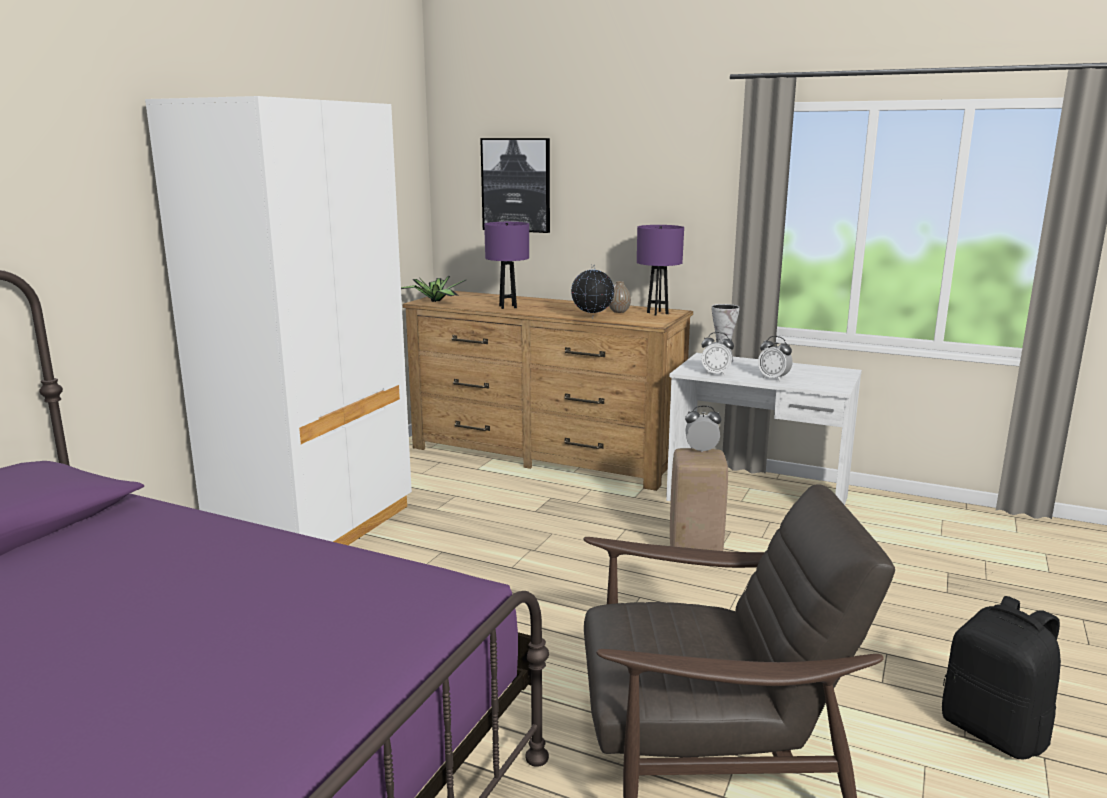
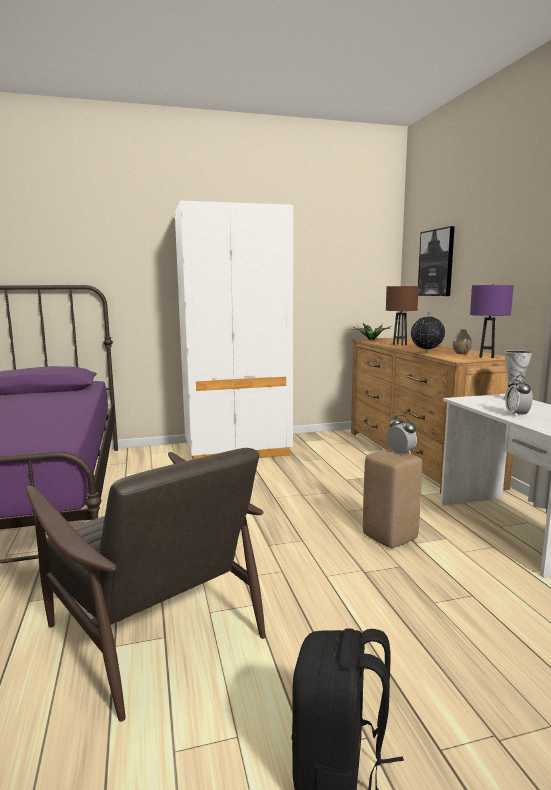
camera: 50 degrees right, 5 degrees down
(508, 307) = (399, 345): purple table lamp -> brown table lamp
(716, 373) = (477, 404): alarm clock -> none

